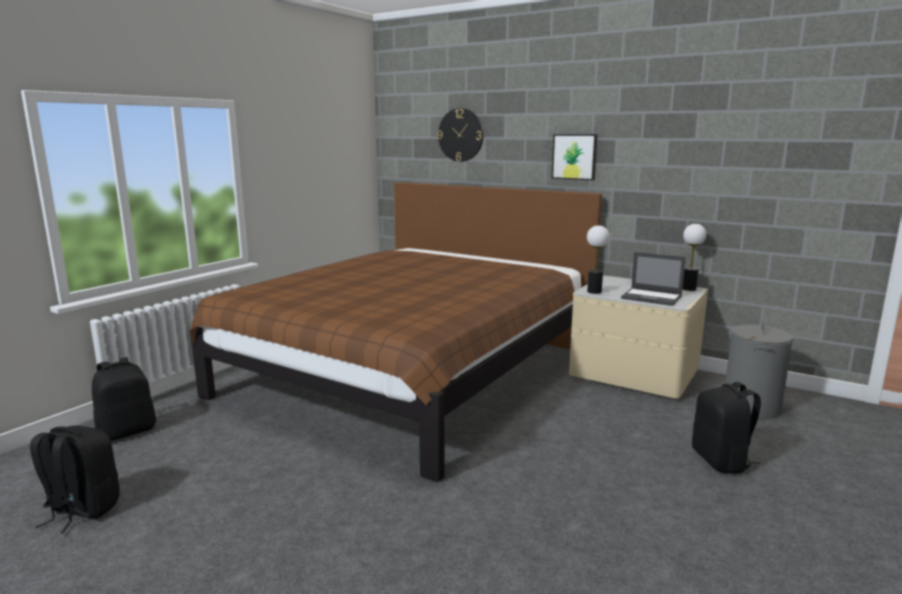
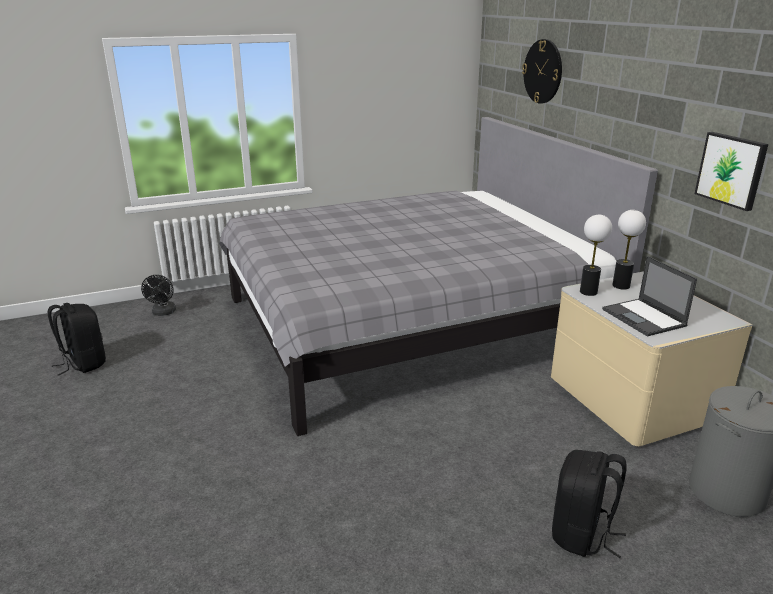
camera: 35 degrees right, 10 degrees up
(127, 431) = (163, 313): black backpack -> black fan
(411, 372) = (408, 324): brown bed -> grey bed
(574, 156) = (640, 116): picture -> picture (731, 170)
(688, 289) = (720, 318): table lamp -> table lamp (620, 285)

